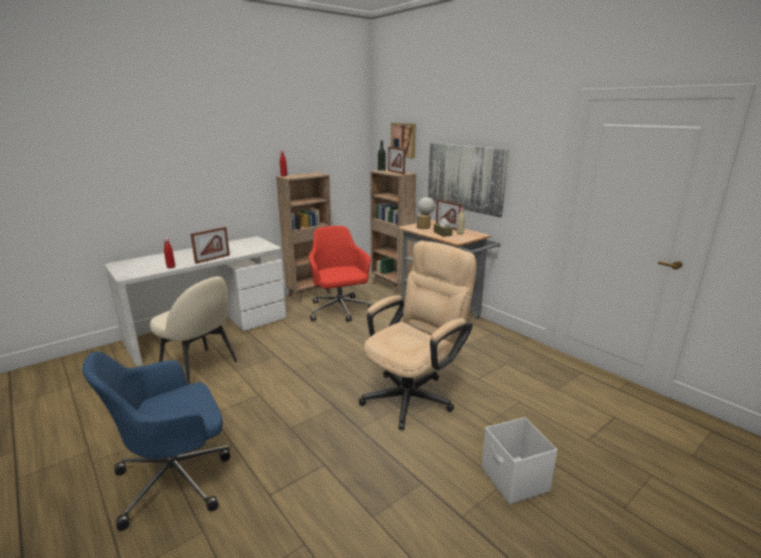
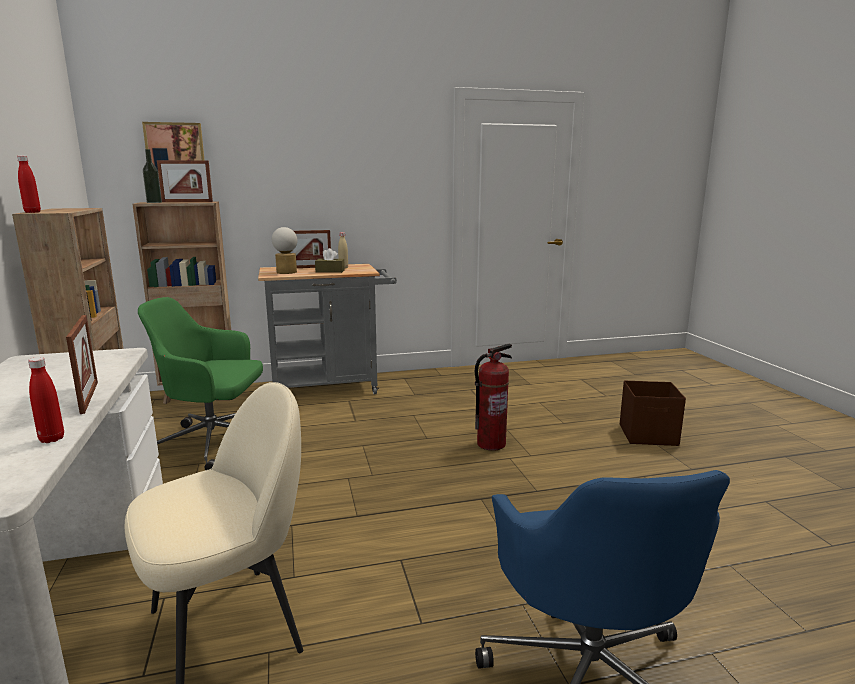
camera: 65 degrees left, 5 degrees down
(340, 310) = (214, 443): red office chair -> green office chair
(414, 394) = (491, 444): beige office chair -> fire extinguisher
(465, 177) = (314, 196): picture -> none
(514, 480) = (649, 435): white storage box -> brown storage box

